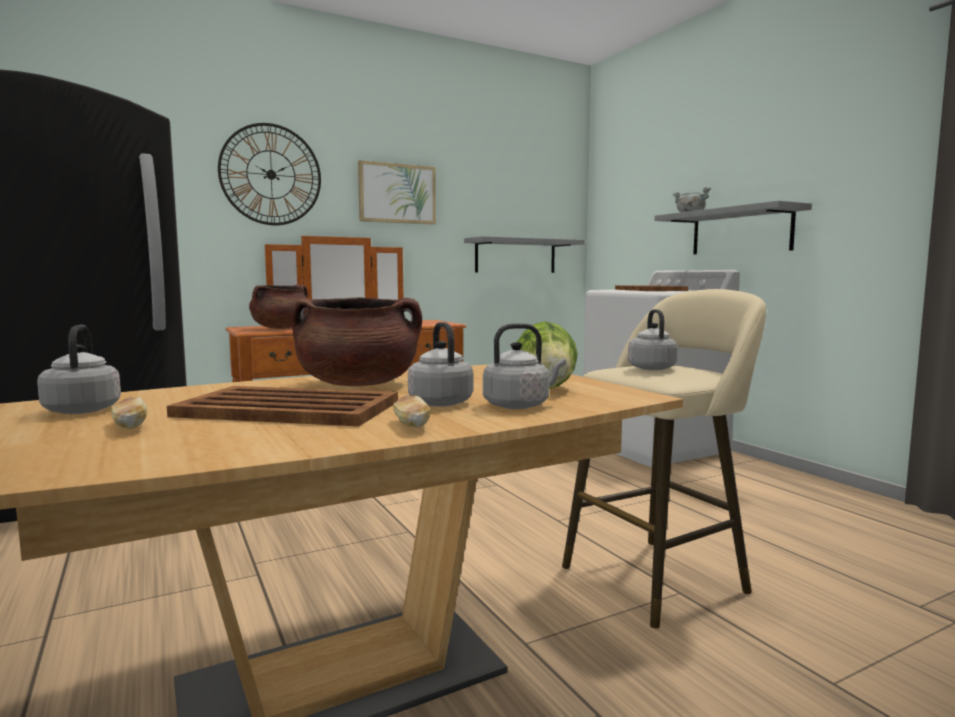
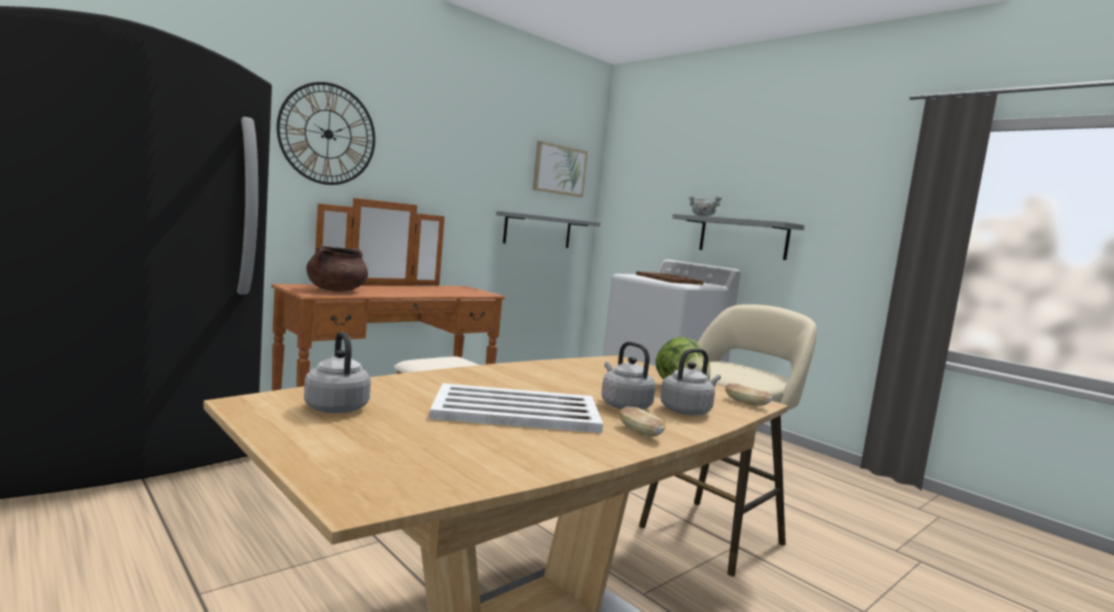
camera: 15 degrees left, 0 degrees up
(129, 427) = (417, 431): bread -> bread (746, 403)
(290, 409) = (518, 411): brown tray -> white tray
(358, 384) = (528, 380): brown cooking pot -> none
(397, 193) = (442, 164): picture -> picture (559, 170)
(650, 368) = (727, 368): grey kettle -> none

